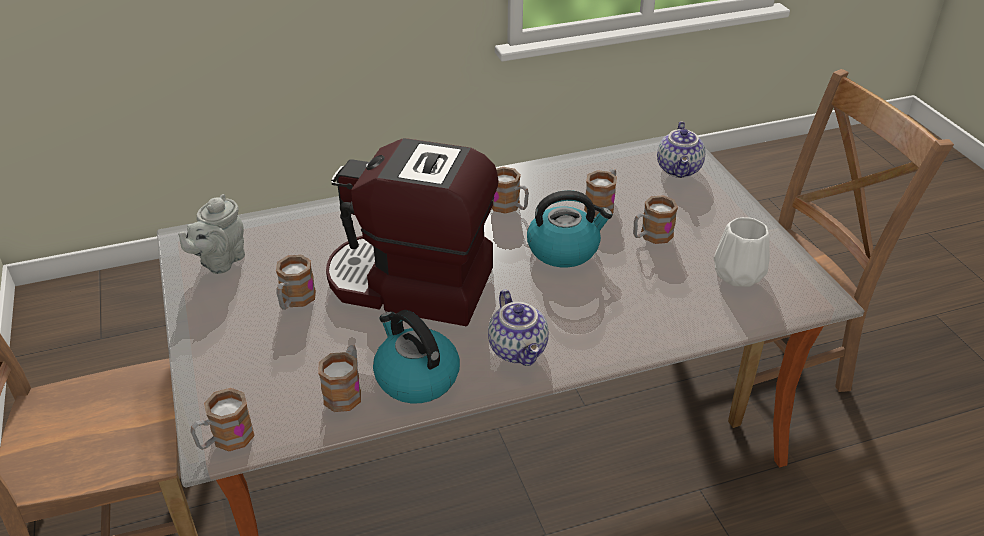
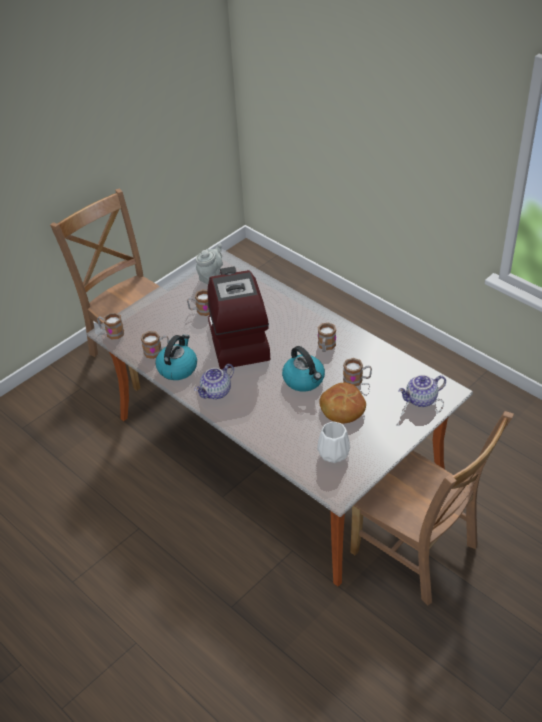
camera: 65 degrees right, 5 degrees up
(220, 261) = (211, 276): grey teapot -> grey teapot turned 120 degrees clockwise
(651, 236) = (342, 408): mug -> bread

